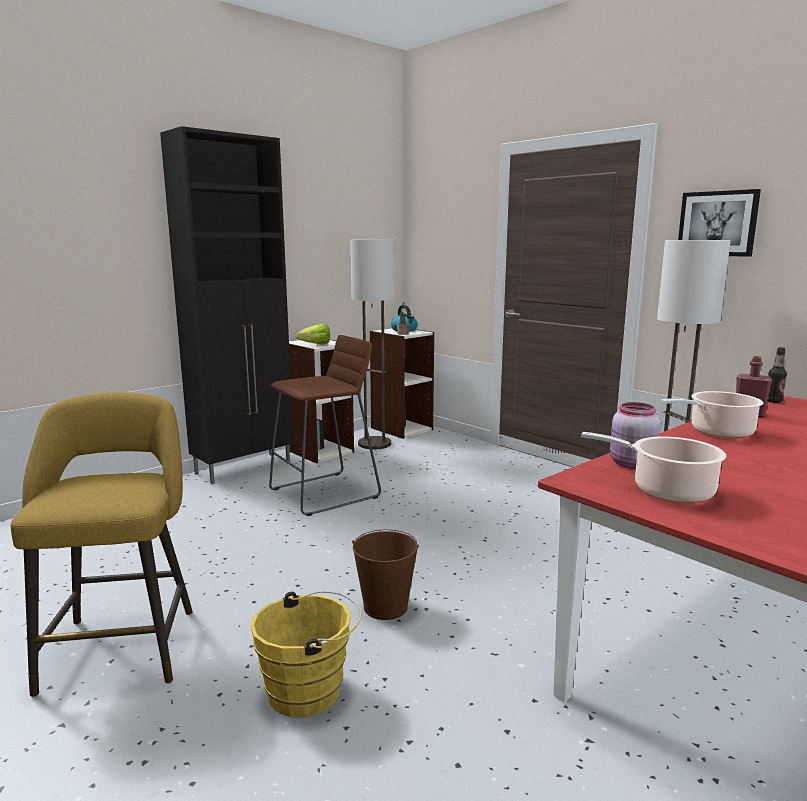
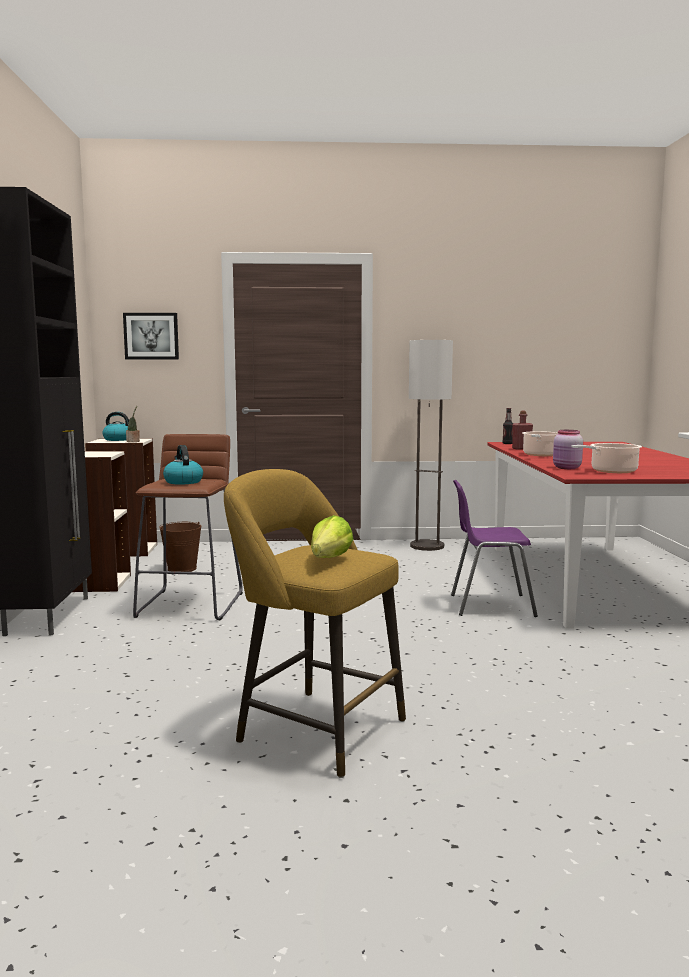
camera: 50 degrees left, 5 degrees down
(311, 690) = (479, 680): yellow bucket -> none
(313, 345) = (92, 455): lettuce -> lettuce (325, 561)
(313, 382) = (183, 482): none -> kettle
(375, 444) = (132, 565): floor lamp -> none
(385, 607) = (413, 636): brown bucket -> brown bucket (182, 569)
(545, 615) = (489, 605): none -> purple chair
(717, 223) = (425, 330): picture -> picture (151, 336)

